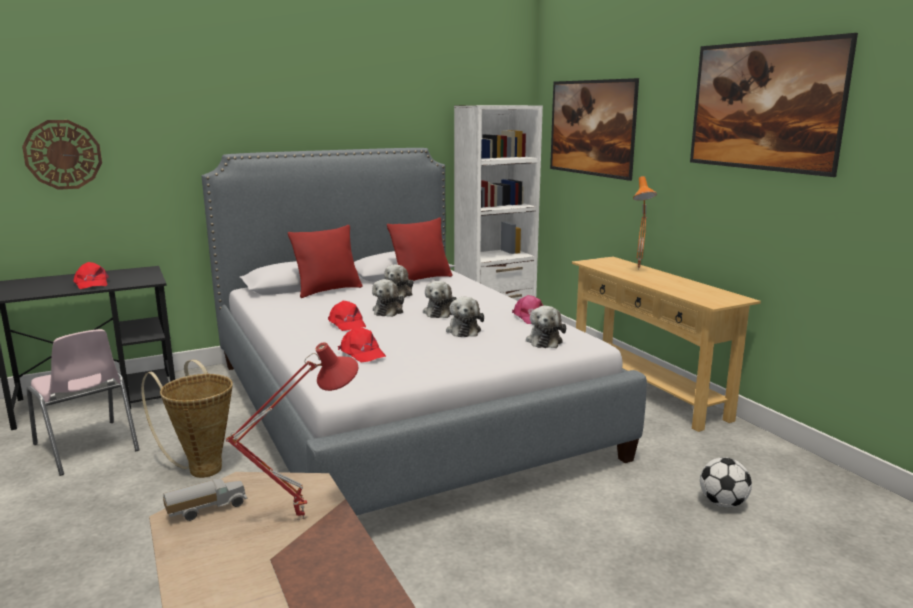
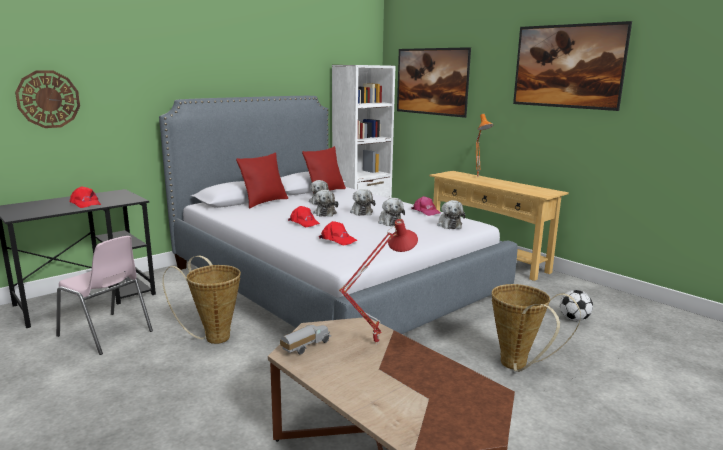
camera: 15 degrees left, 0 degrees up
(582, 571) = (519, 366): none -> basket

